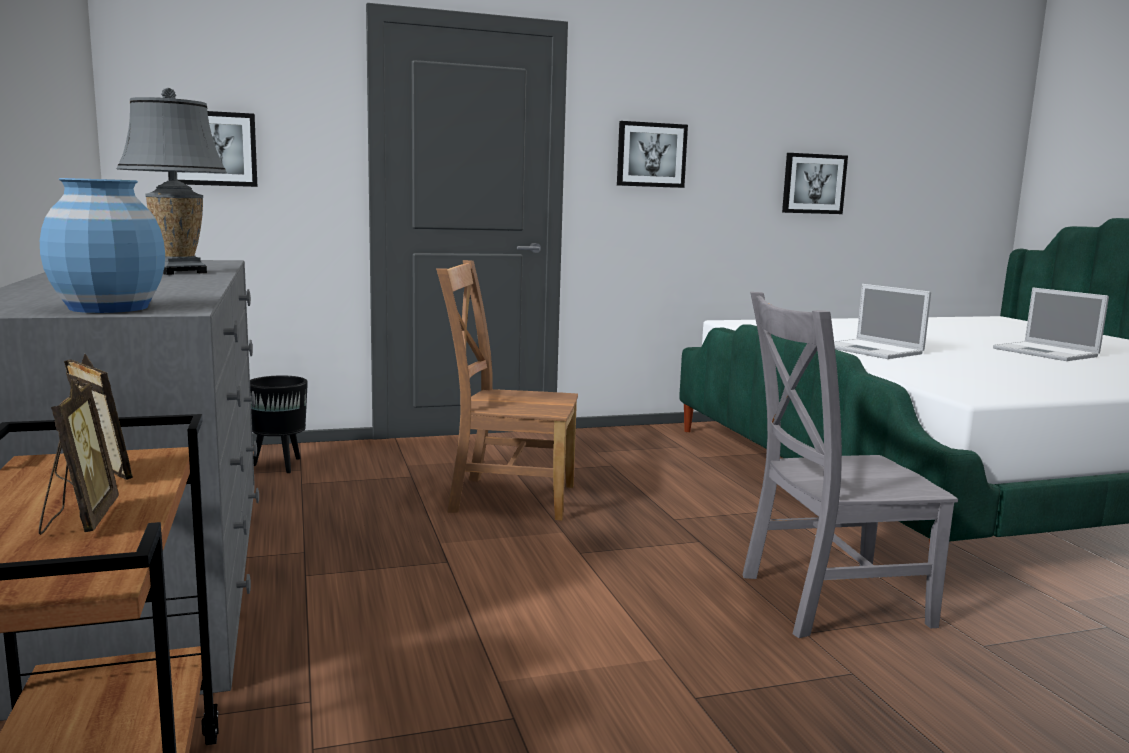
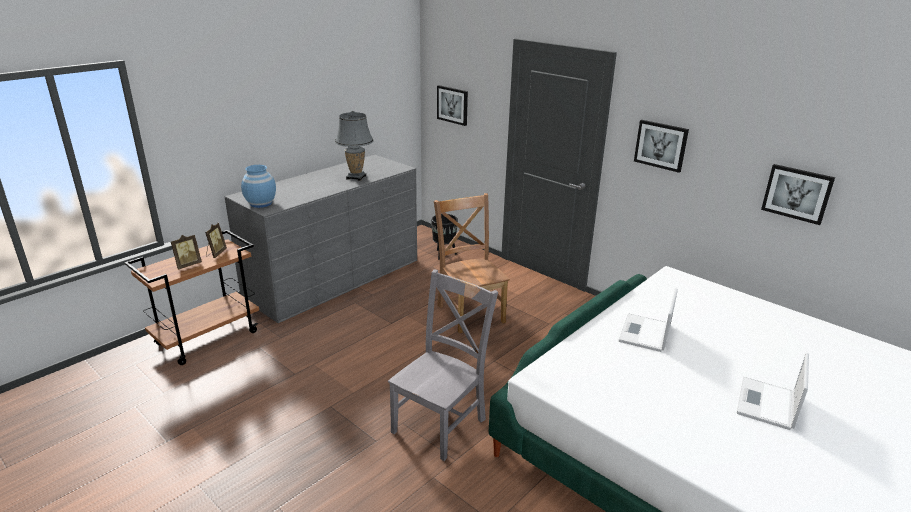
camera: 60 degrees right, 15 degrees up
(826, 600) = (441, 423): grey chair -> grey chair turned 75 degrees clockwise

